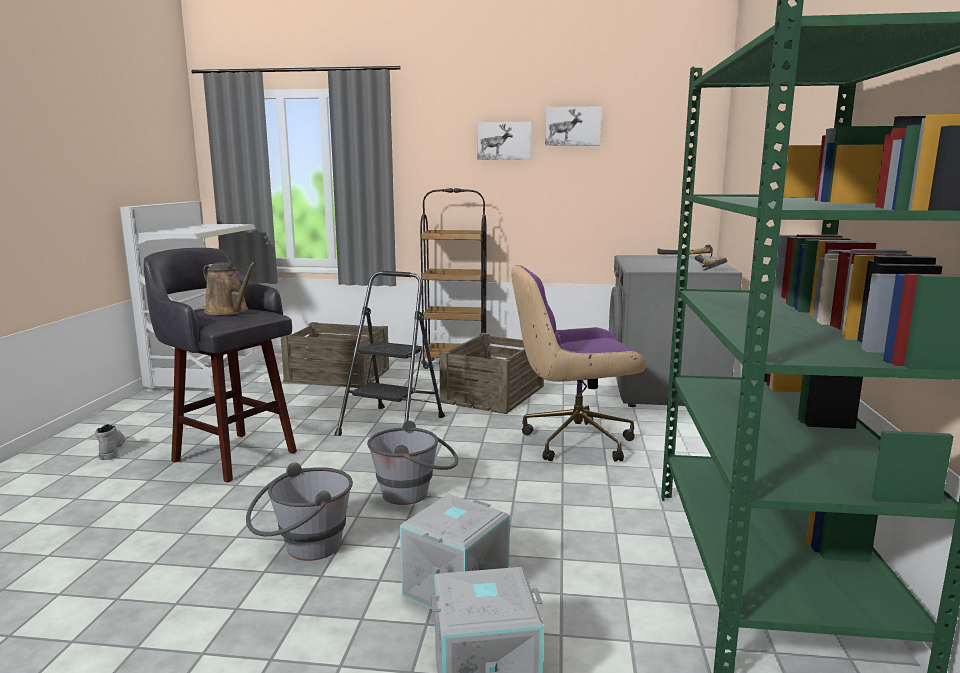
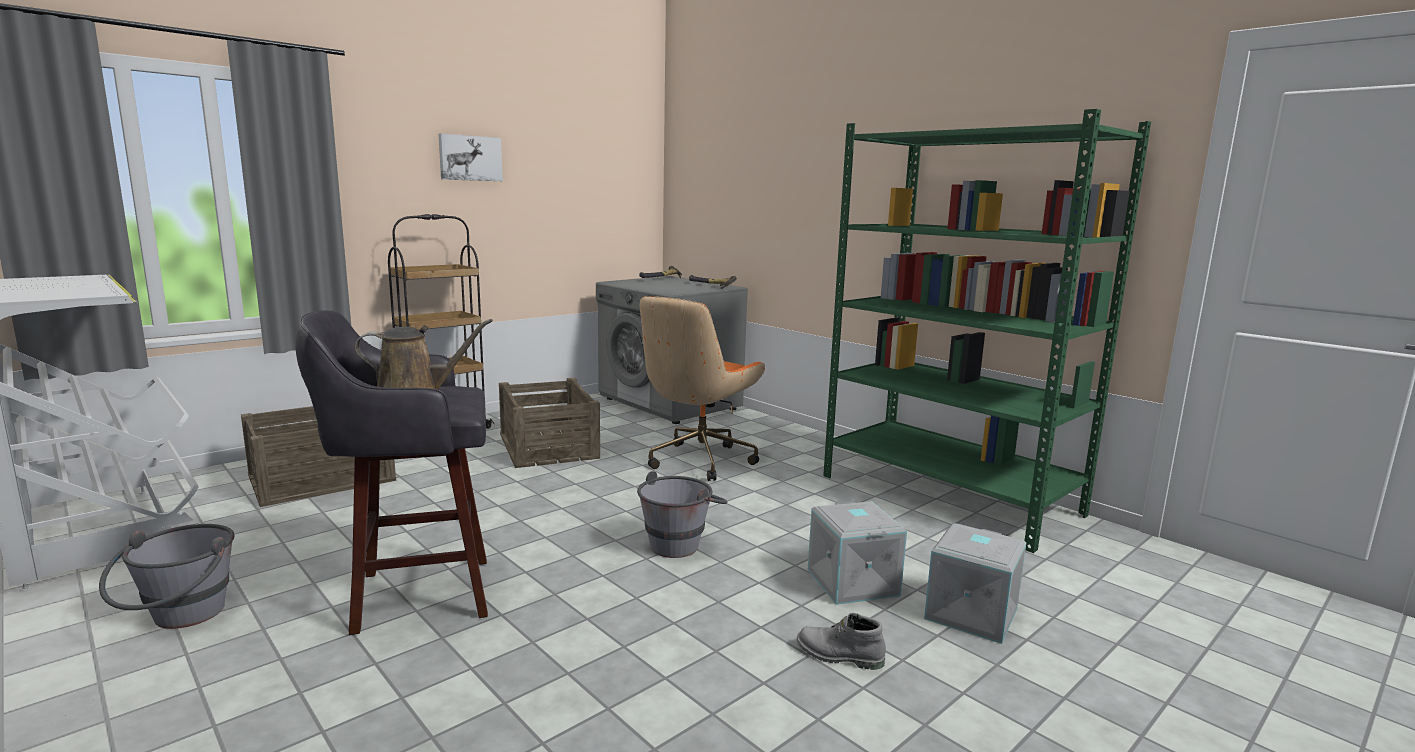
camera: 50 degrees left, 0 degrees up
(110, 450) = (201, 670): grey boot -> grey boot (839, 656)
(303, 550) = (705, 621): grey bucket -> grey bucket (180, 619)
(393, 424) = (519, 500): black step ladder -> none
(572, 126) = (539, 146): picture -> none
(573, 442) = (699, 462): purple office chair -> orange office chair

